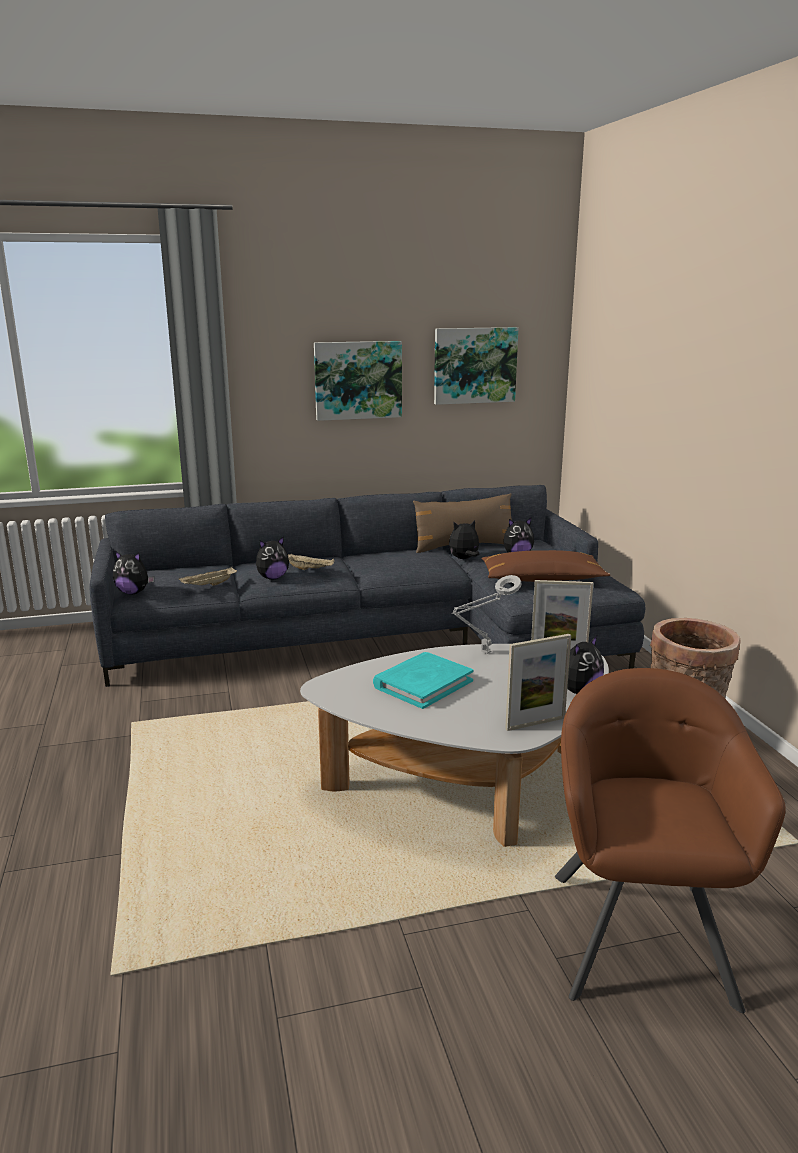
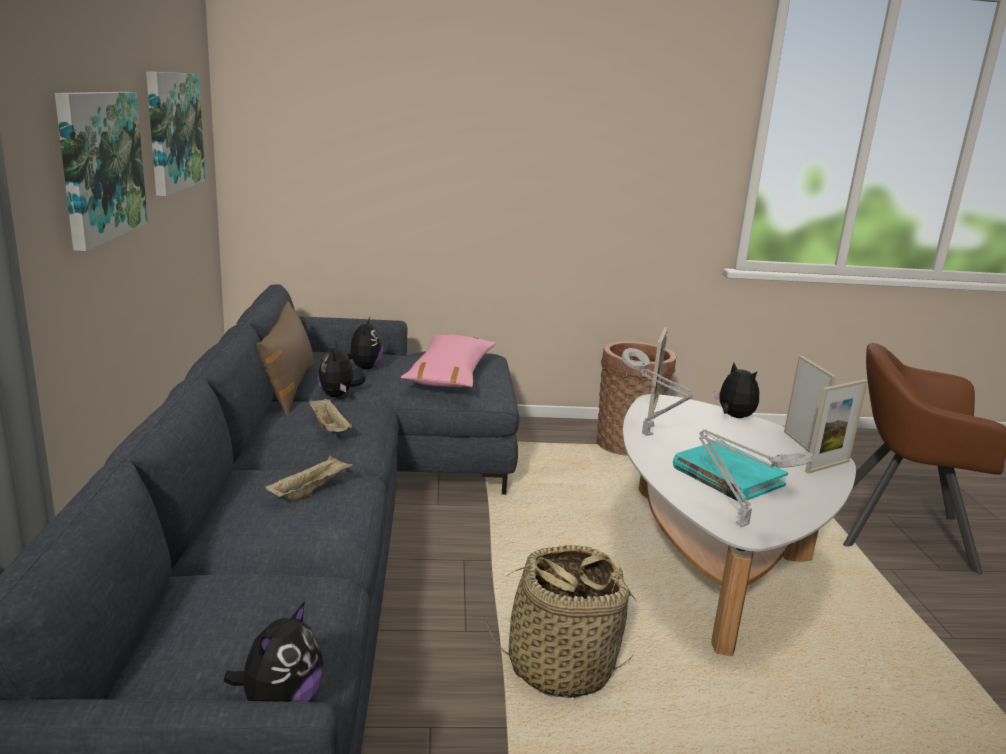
camera: 80 degrees left, 0 degrees up
(209, 585) = (315, 596): beige tray -> beige tray (330, 428)
(272, 578) = (320, 528): plush toy -> none
(290, 723) = (560, 666): none -> basket
(336, 685) = (738, 523): none -> grey table lamp
(485, 733) = (827, 466): none -> picture frame
(542, 579) = (450, 374): brown pillow -> pink pillow

